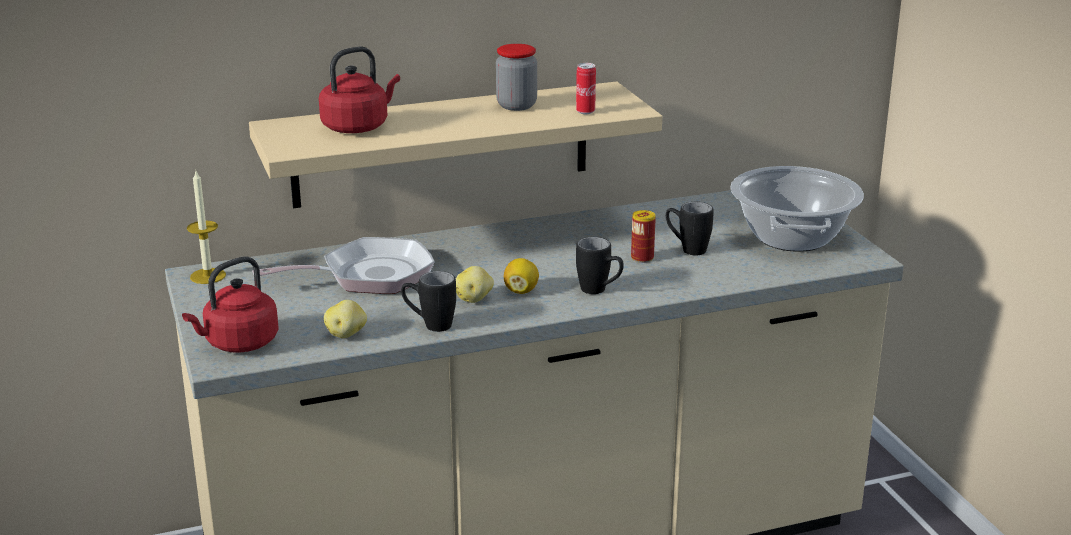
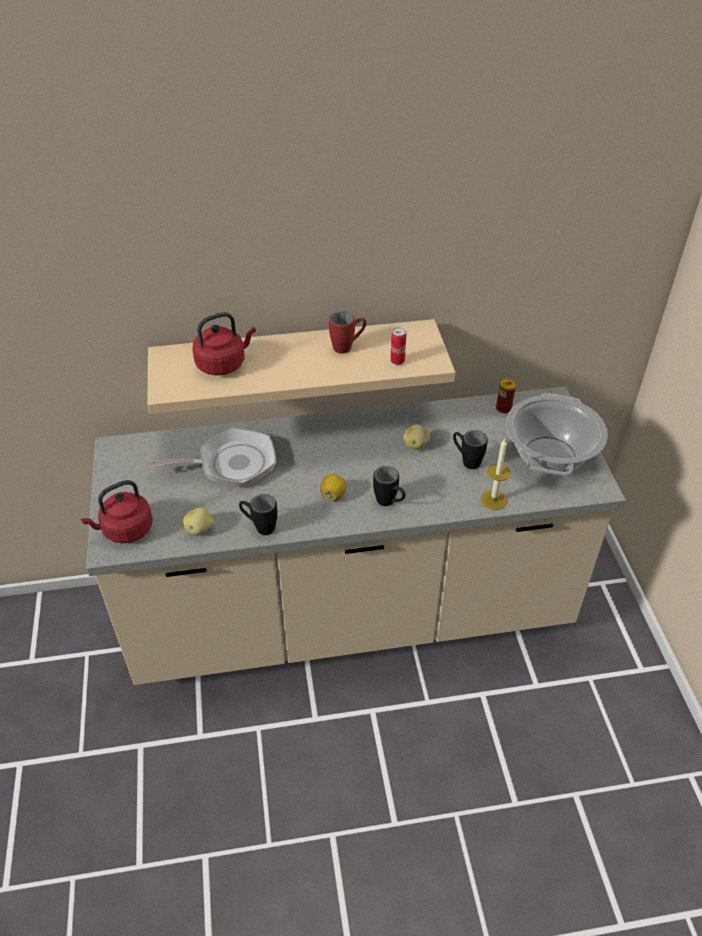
camera: 10 degrees right, 20 degrees up
(208, 276) = (121, 450): candle -> candle (493, 500)
(474, 299) = (298, 500): potato -> potato (416, 445)
(516, 105) = (348, 347): jar -> red mug
(642, 258) = (430, 467): can -> can (503, 408)

